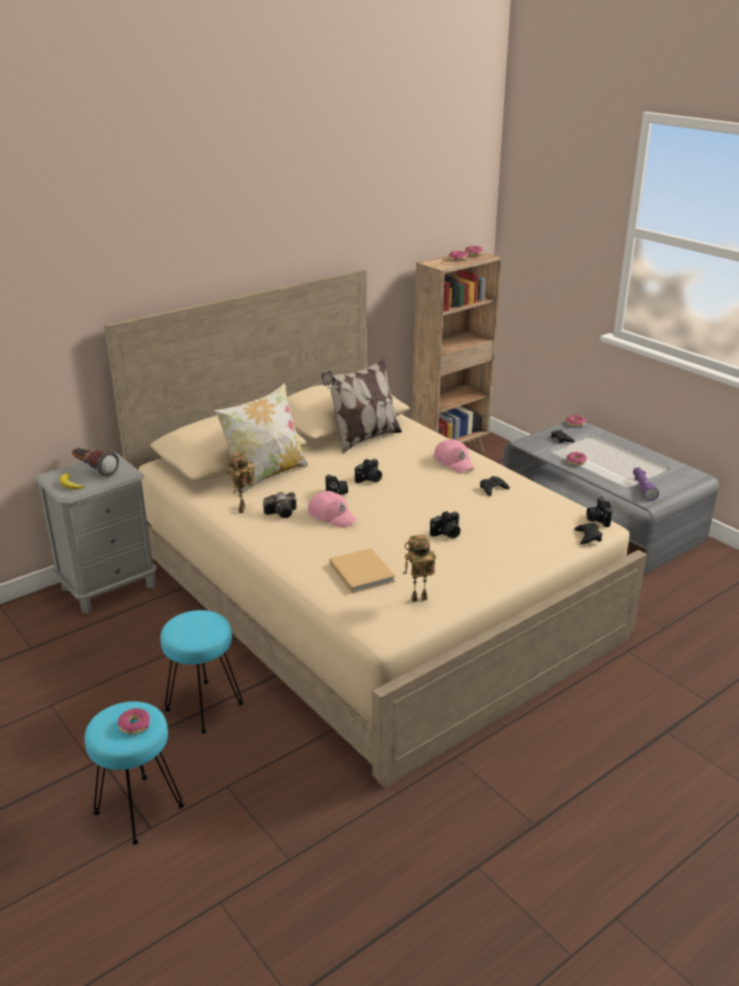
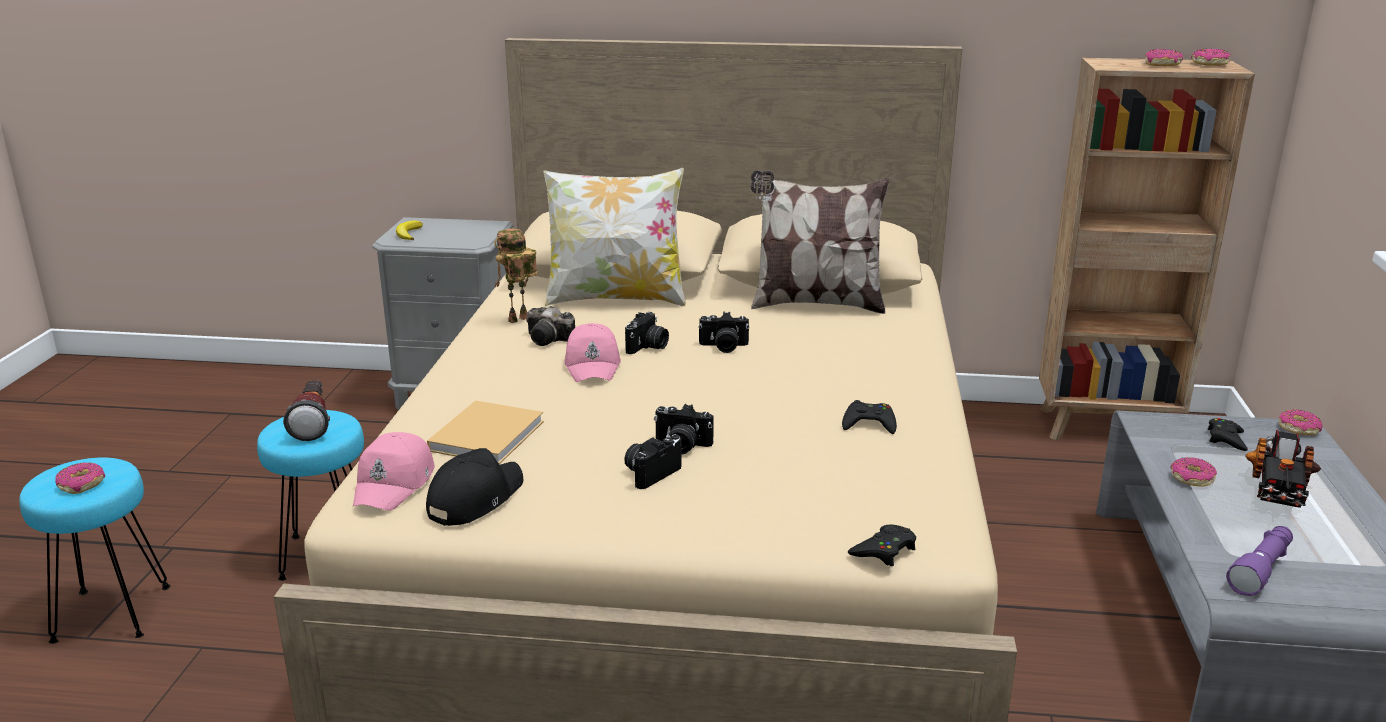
camera: 45 degrees right, 5 degrees down
(94, 469) = (456, 229): flashlight -> flashlight (313, 422)
(418, 600) = (474, 499): toy robot -> black cap
(454, 462) = (882, 371): pink cap -> pink cap (395, 484)
(597, 519) = (955, 536): camera -> camera (650, 473)
(603, 453) = (1277, 488): none -> toy truck

